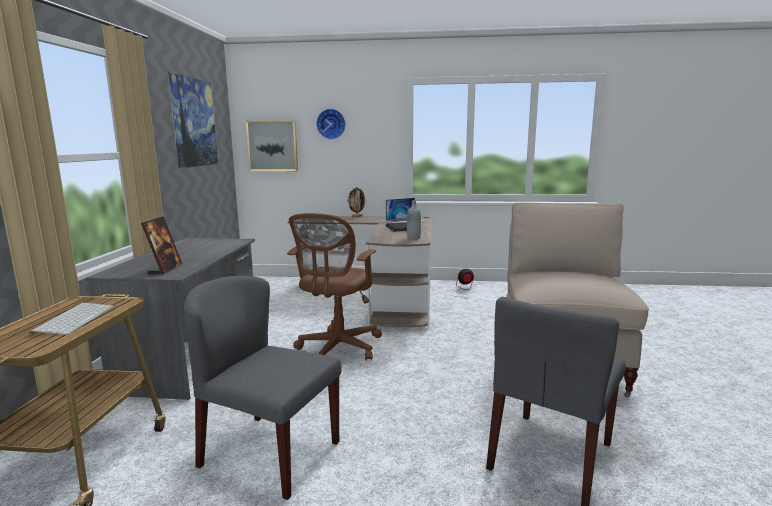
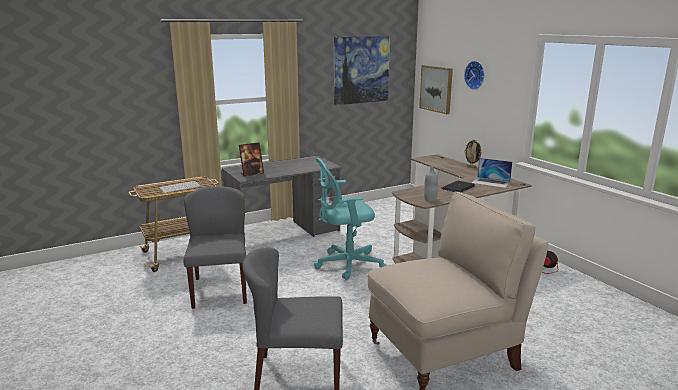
camera: 55 degrees right, 5 degrees up
(337, 349) = (346, 264): brown office chair -> turquoise office chair

